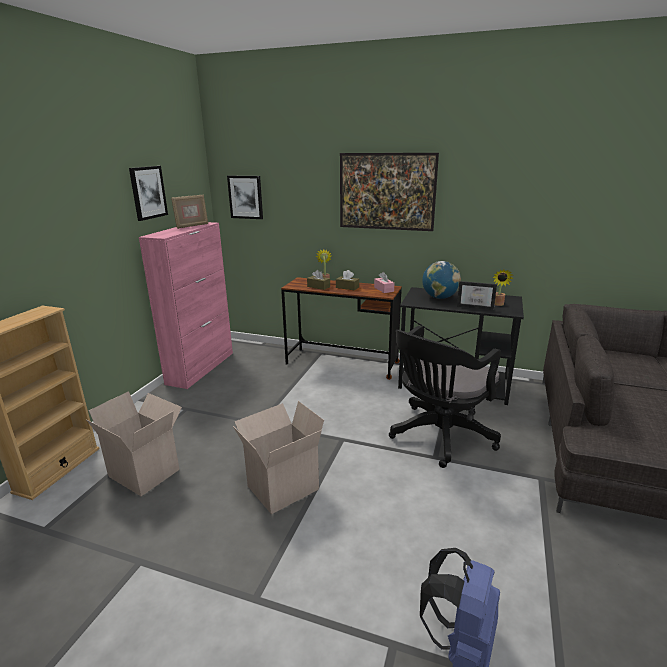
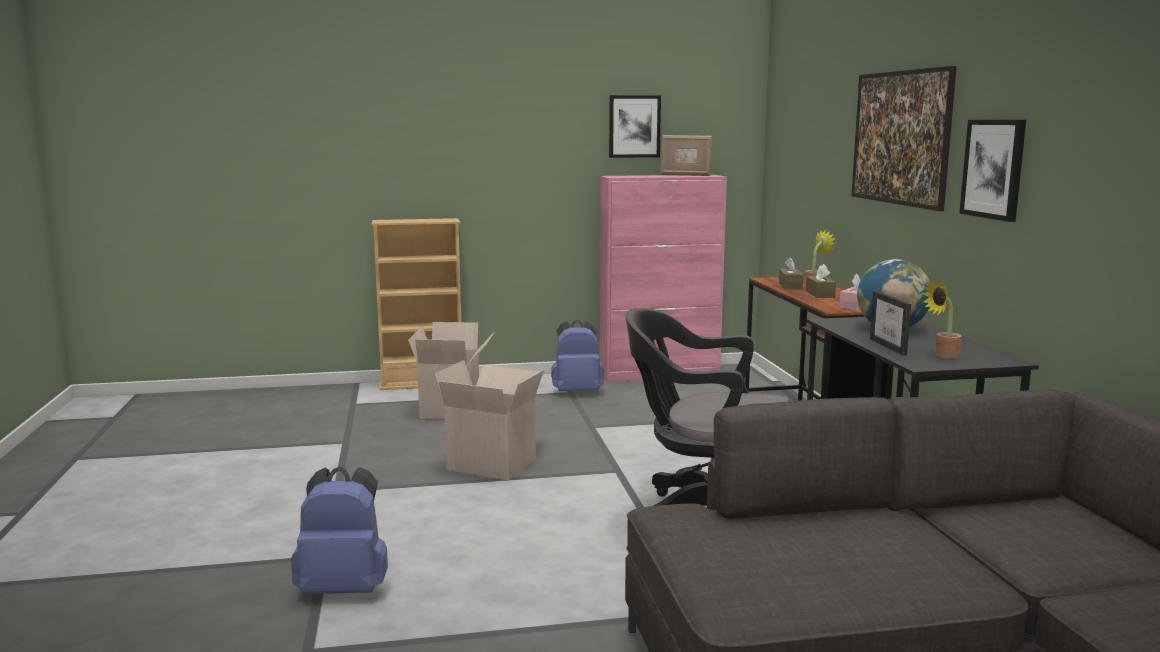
camera: 60 degrees right, 10 degrees down
(190, 406) = (577, 392): none -> blue backpack
(245, 197) = (785, 146): picture -> picture (994, 169)

